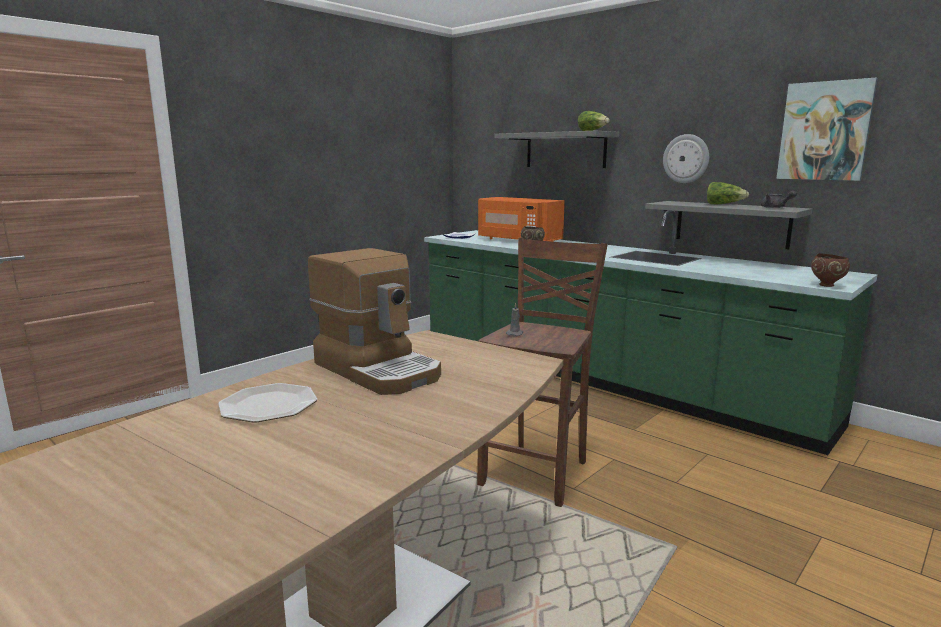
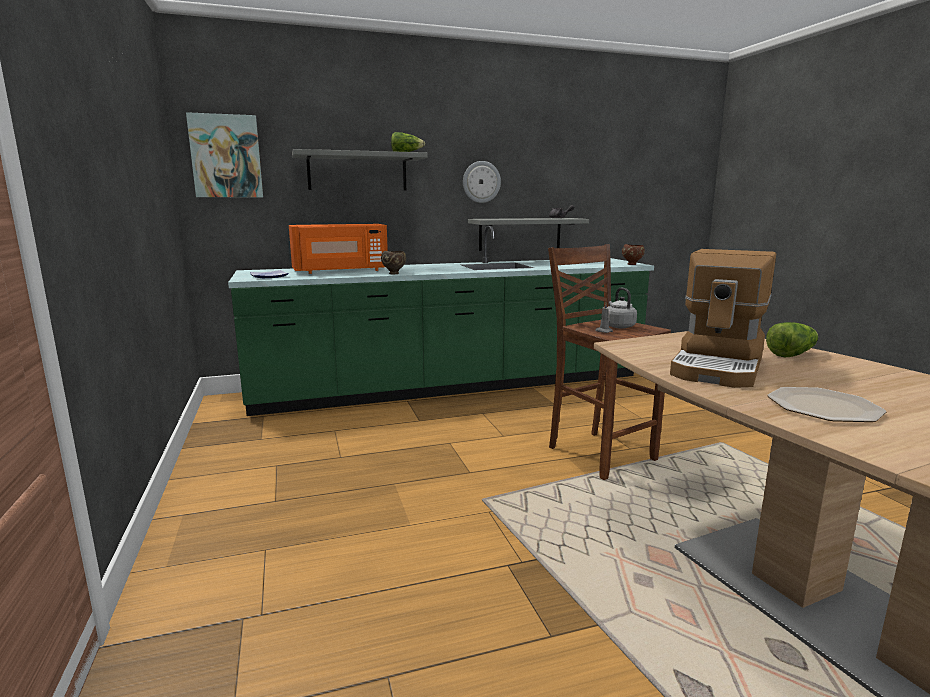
camera: 60 degrees left, 0 degrees up
(379, 369) = (719, 366): coffee machine -> coffee machine turned 135 degrees clockwise
(550, 336) = (618, 326): none -> grey kettle
(724, 204) = (522, 218): lettuce -> lettuce (791, 354)
(825, 131) = (573, 163): picture -> picture (226, 156)

